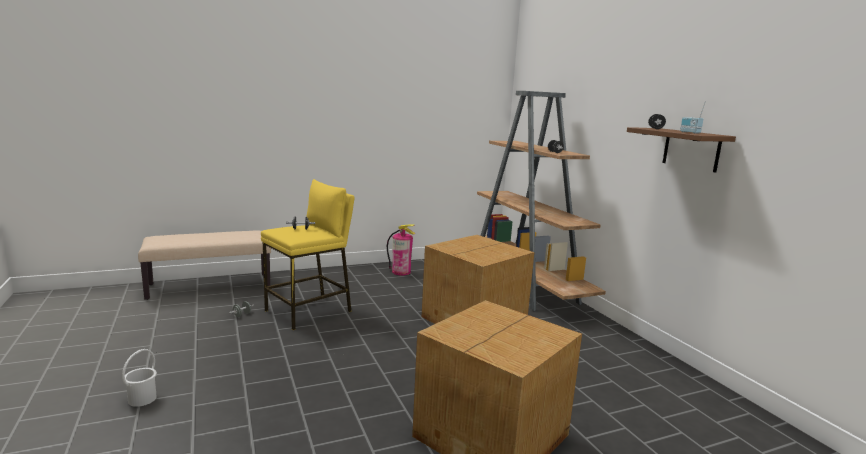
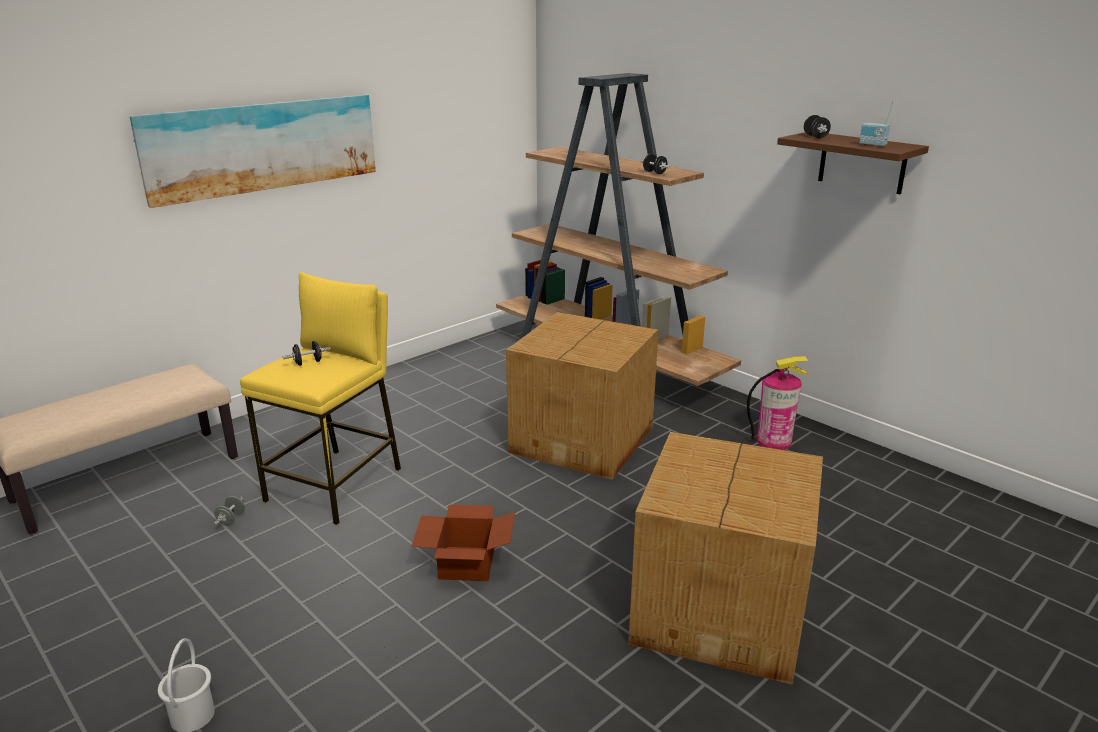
camera: 20 degrees left, 10 degrees up
(326, 115) = (263, 146): none -> picture
(347, 366) = (465, 563): none -> cardboard box
(401, 272) = (423, 380): fire extinguisher -> fire extinguisher (773, 441)

